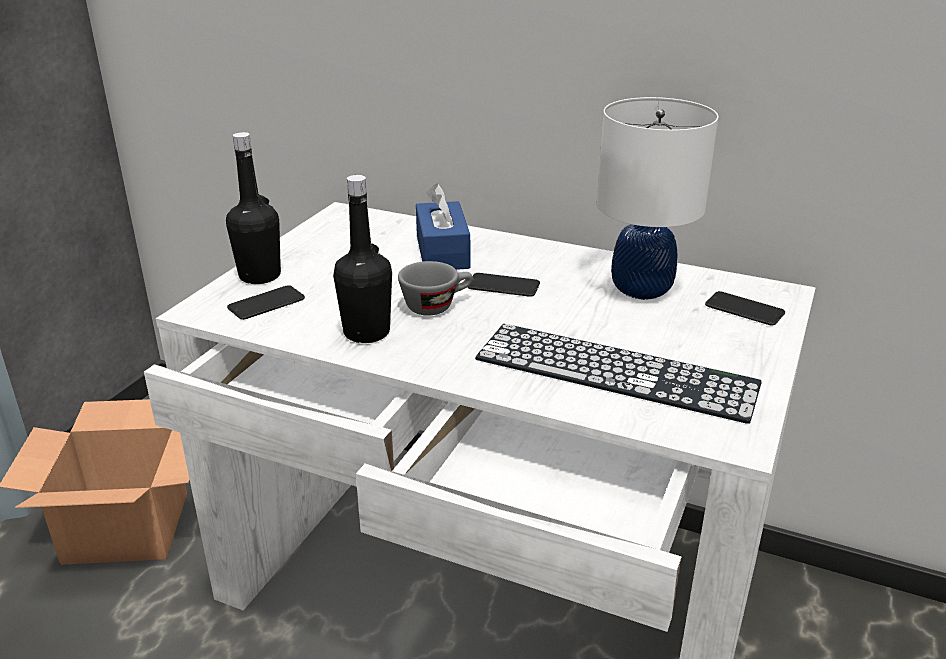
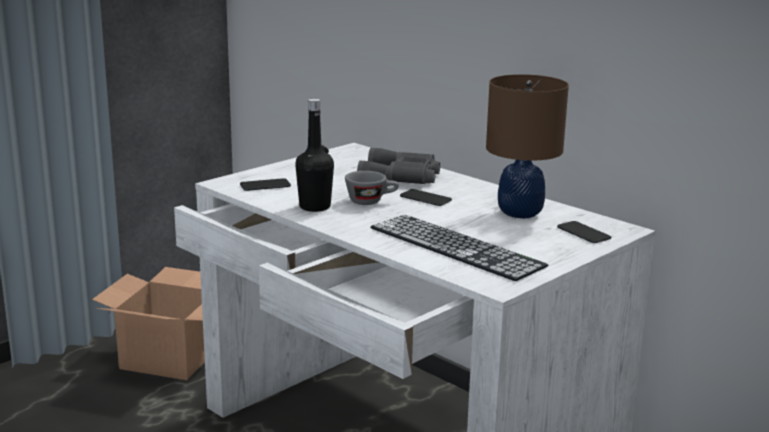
camera: 20 degrees right, 10 degrees down
(260, 276) = (272, 172): black bottle -> none
(442, 252) = (402, 177): blue tissue box -> grey binoculars
(643, 290) = (522, 214): white table lamp -> brown table lamp

